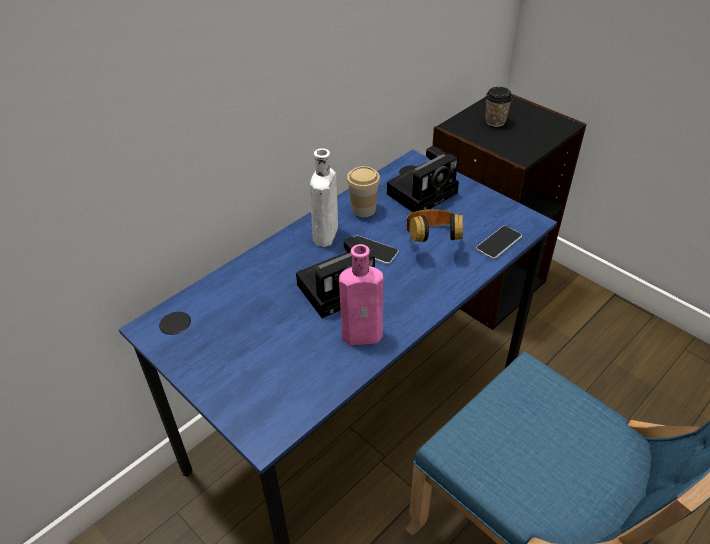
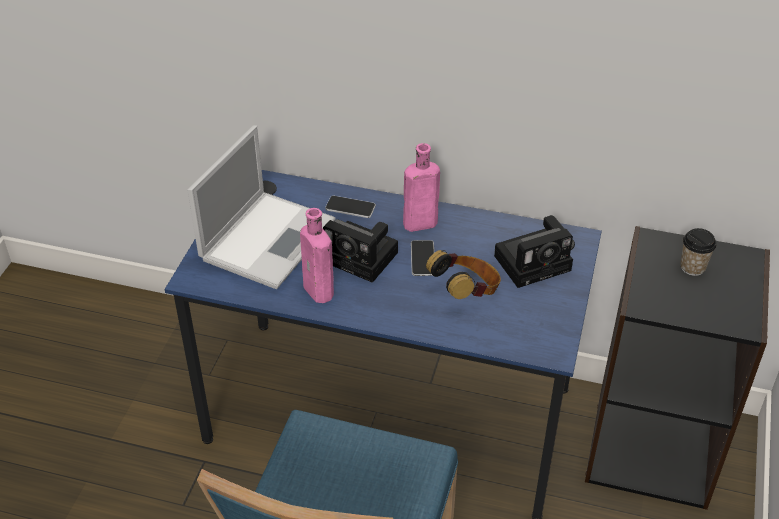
camera: 60 degrees right, 0 degrees up
(256, 345) = (269, 238): none -> laptop
(325, 237) = (417, 224): white bottle -> pink bottle
(363, 209) = (474, 232): cup -> none
(423, 192) = (535, 262): camera -> camera turned 45 degrees counterclockwise
(499, 243) = (501, 338): phone -> phone (350, 208)

